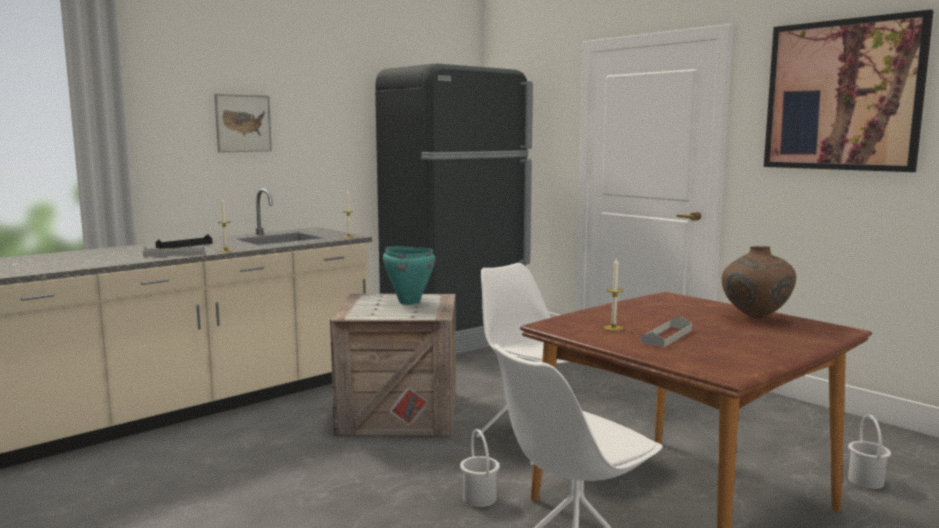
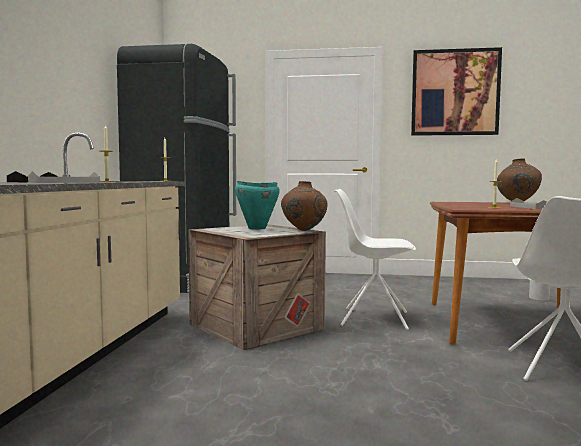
camera: 40 degrees left, 5 degrees down
(243, 123) = (29, 67): picture -> none
(434, 315) = (303, 230): none -> brown vase
(480, 498) = (426, 352): white bucket -> none

